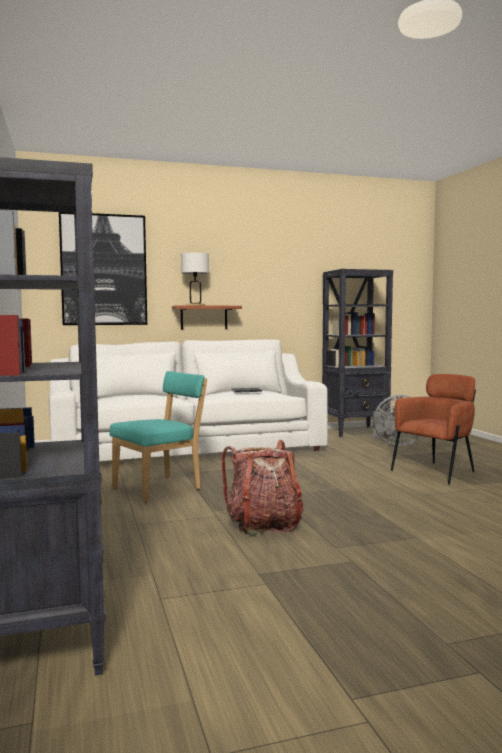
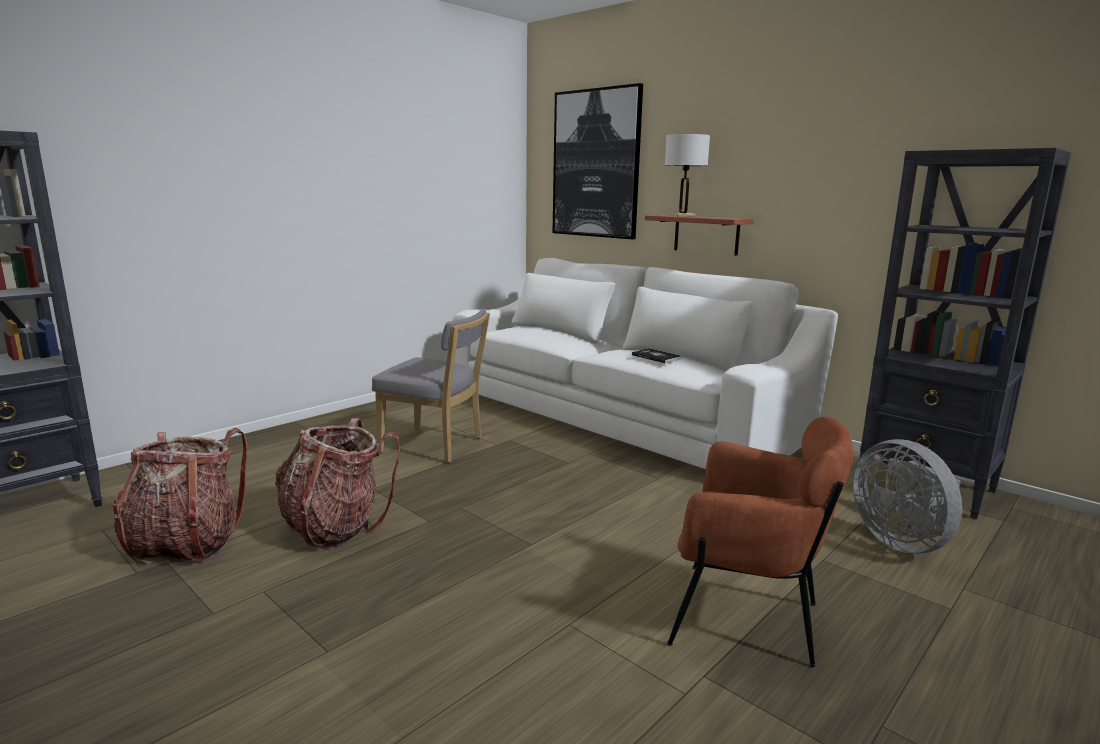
camera: 60 degrees right, 10 degrees up
(160, 488) = (436, 445): turquoise chair -> grey chair
(235, 567) = (186, 544): none -> backpack

